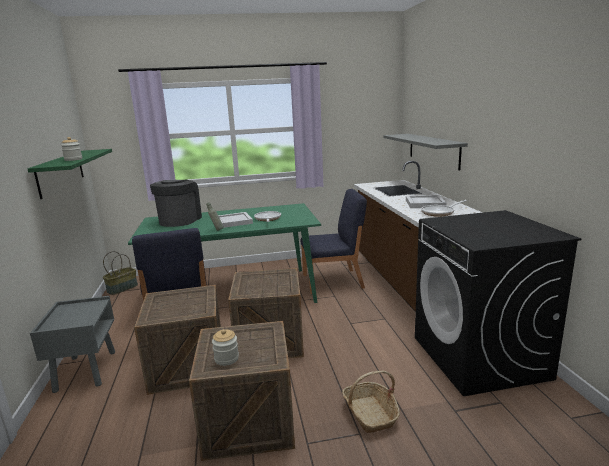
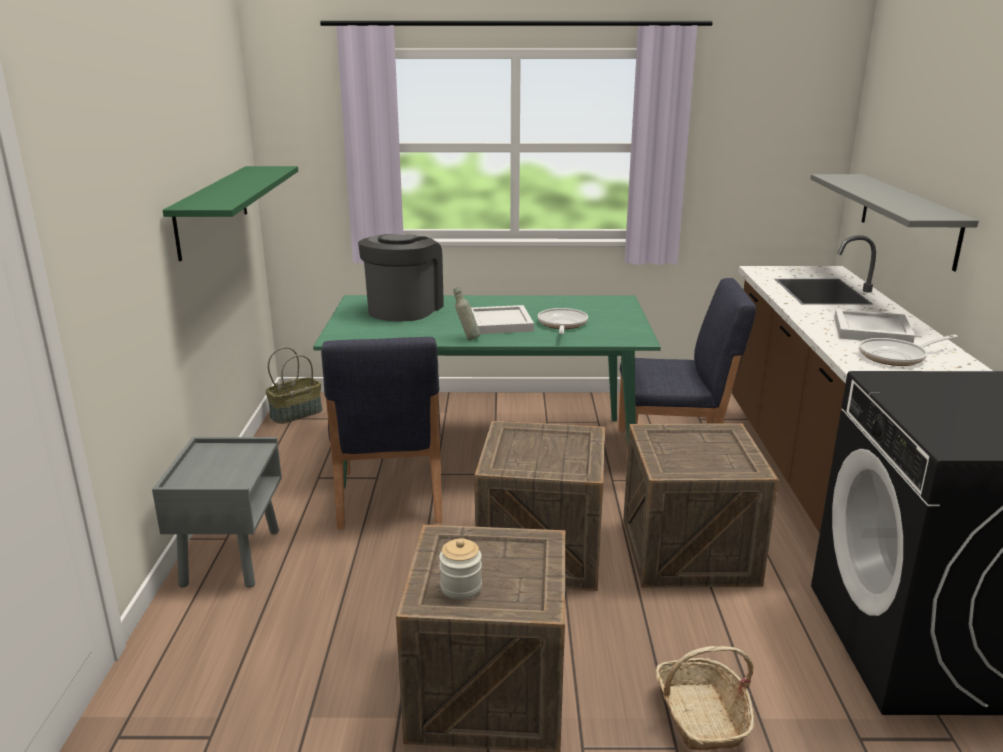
camera: 10 degrees right, 5 degrees up
(73, 159) = (235, 193): jar -> none
(188, 366) = (396, 576): crate -> crate (688, 551)

